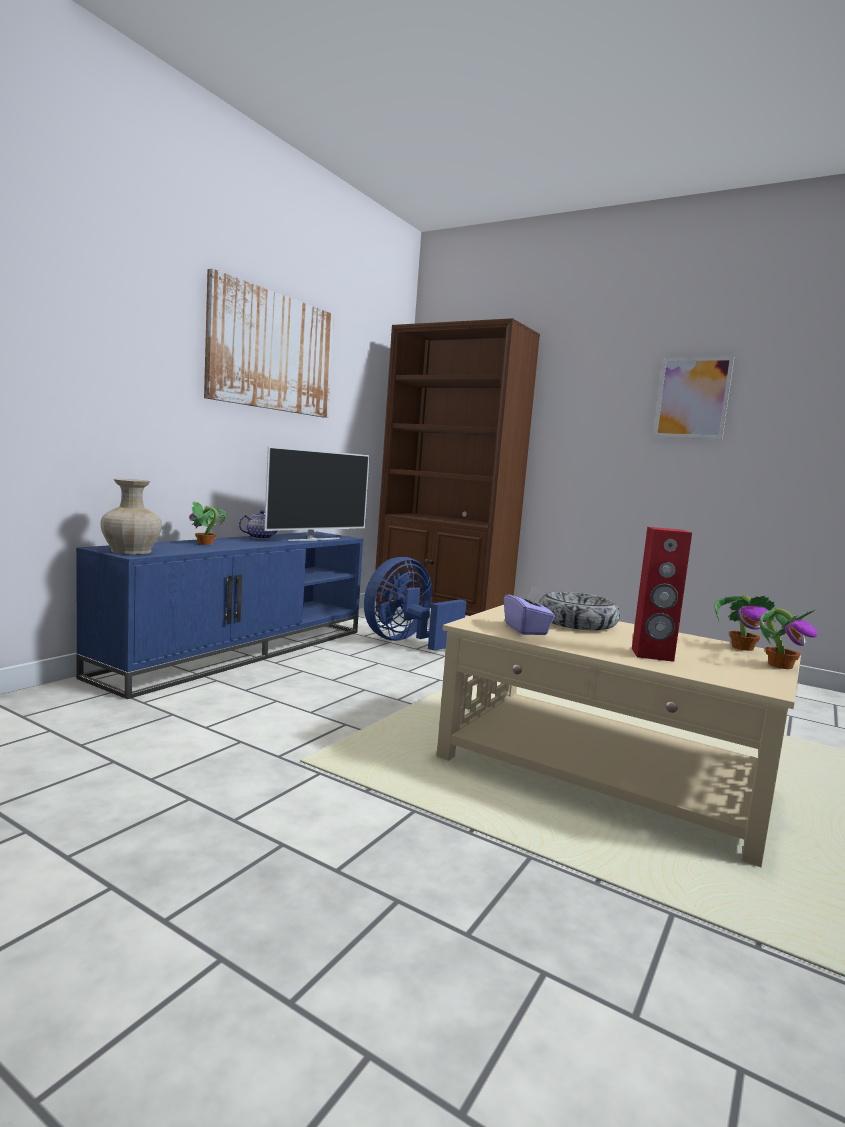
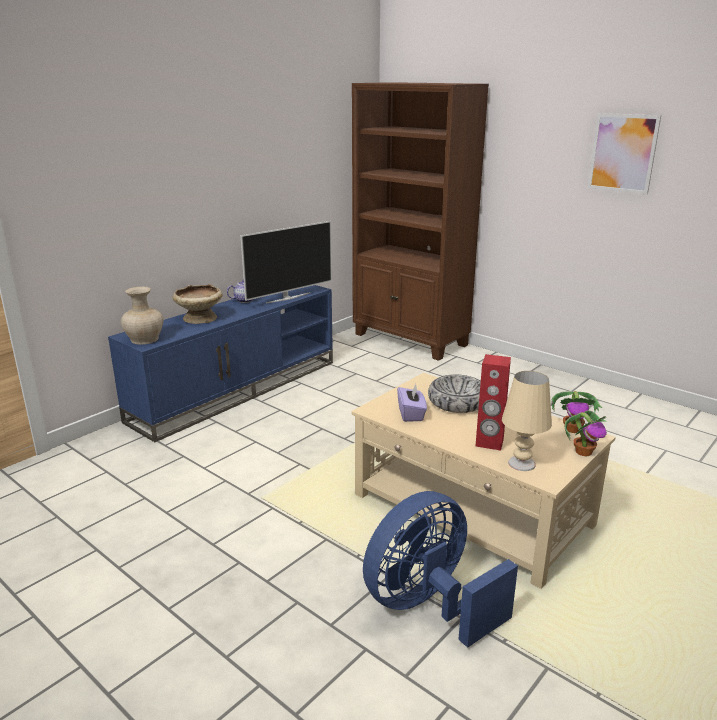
camera: 10 degrees right, 15 degrees up
(205, 543) = (200, 318): potted plant -> beige bowl
(272, 352) = (241, 142): picture -> none
(406, 642) = (370, 372): blue fan -> blue fan (429, 606)
(714, 673) = (521, 463): none -> beige table lamp

